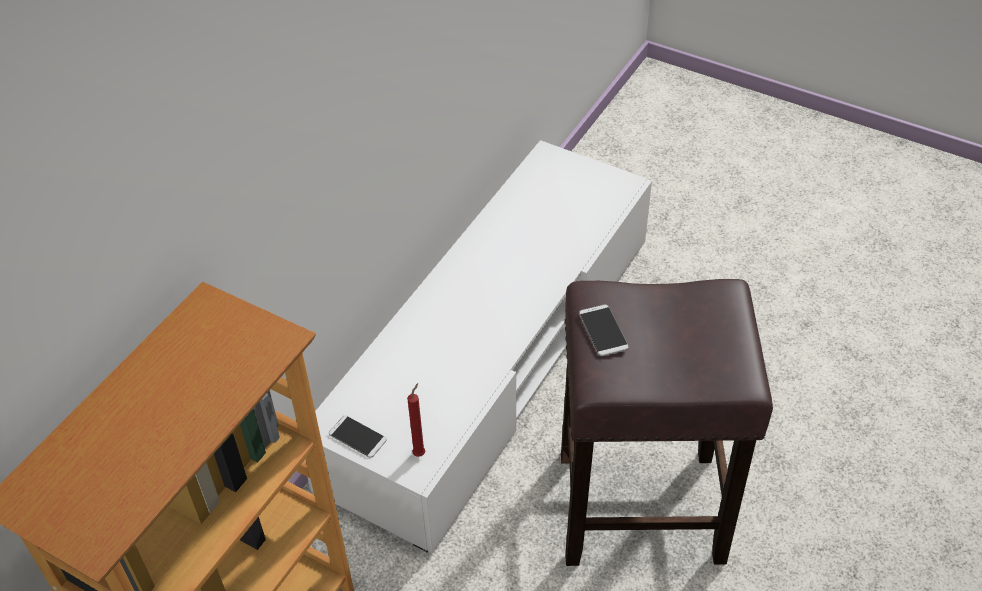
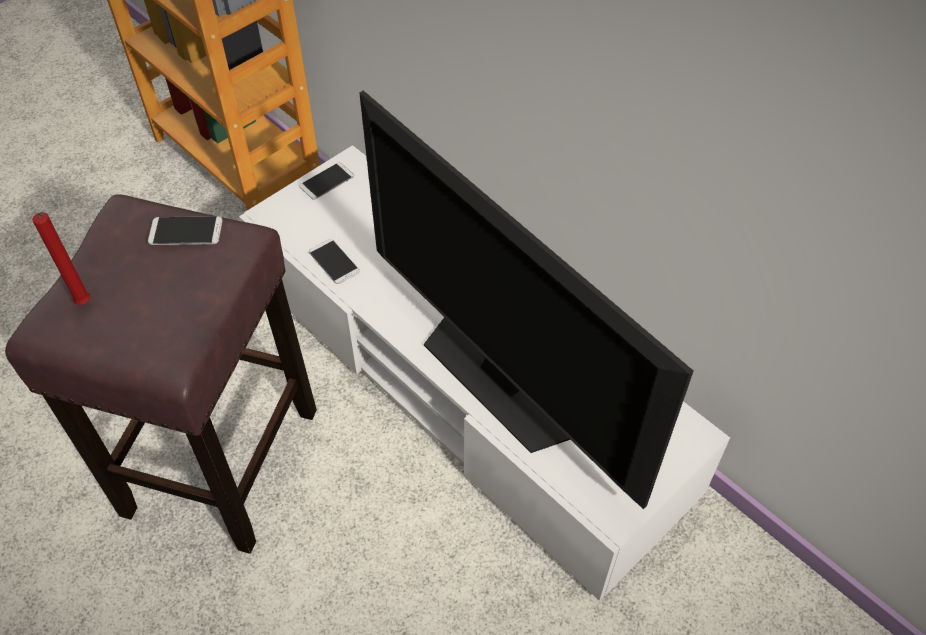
camera: 105 degrees right, 5 degrees up
(420, 452) = (287, 220): red candle -> red candle (85, 304)
(462, 398) = (334, 262): none -> phone
(542, 258) = (502, 378): none -> television

